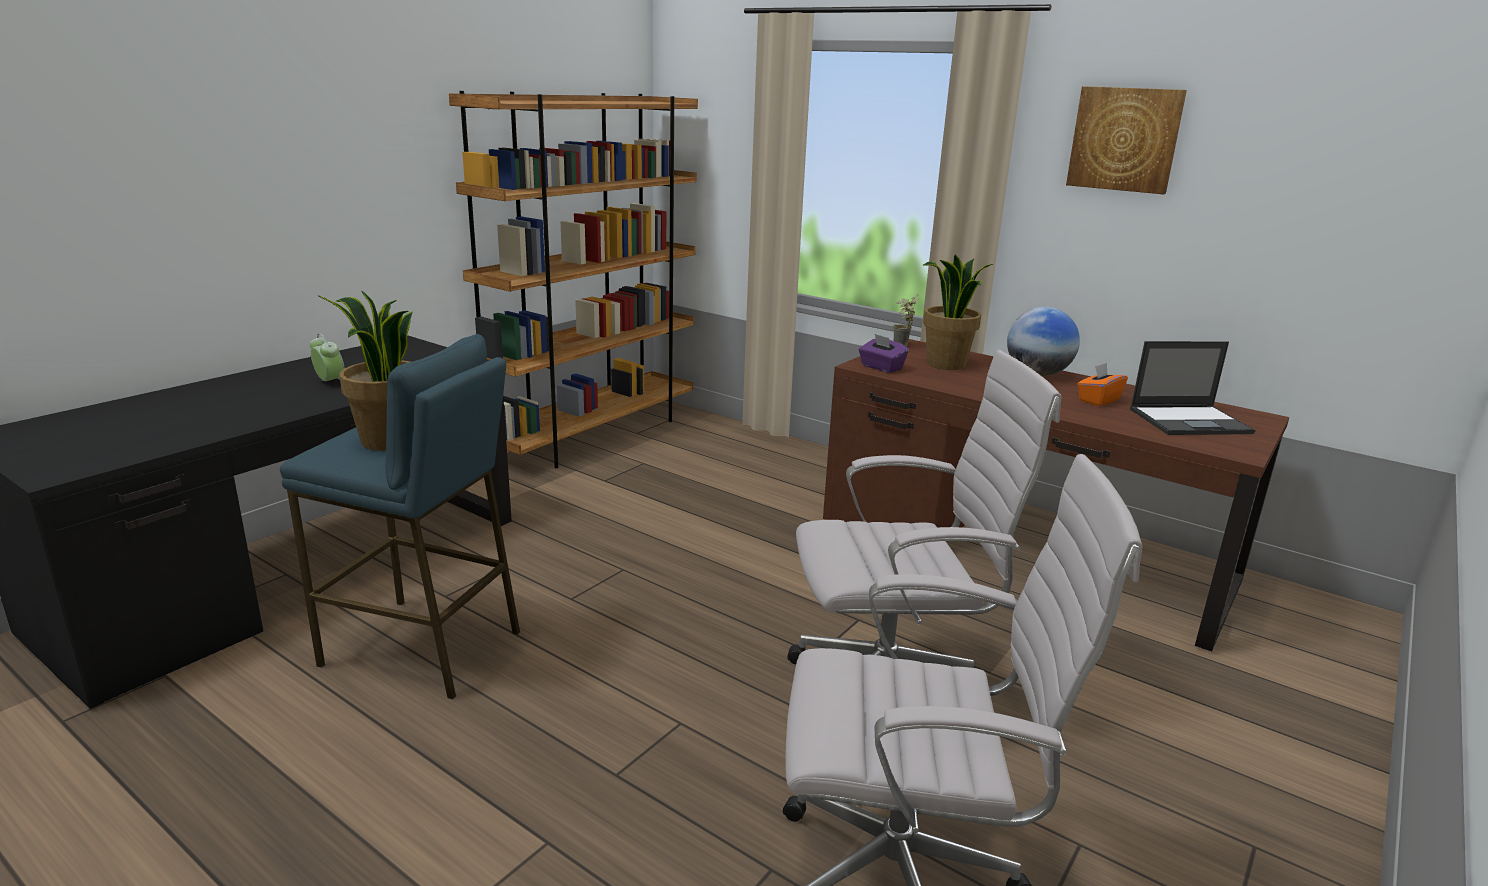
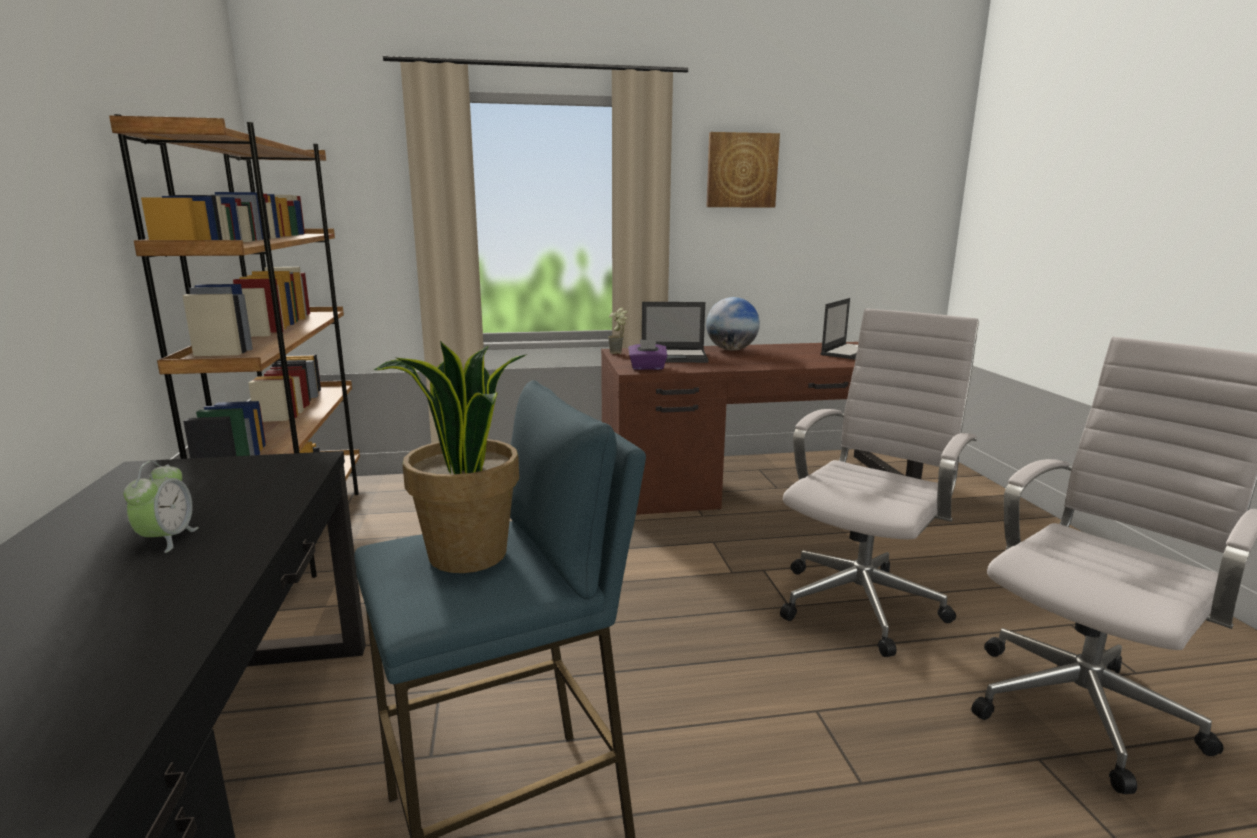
camera: 45 degrees left, 5 degrees down
(330, 383) = (167, 539): alarm clock -> alarm clock turned 90 degrees clockwise
(946, 364) = (674, 357): potted plant -> laptop
(1098, 400) = (796, 354): orange tissue box -> none

